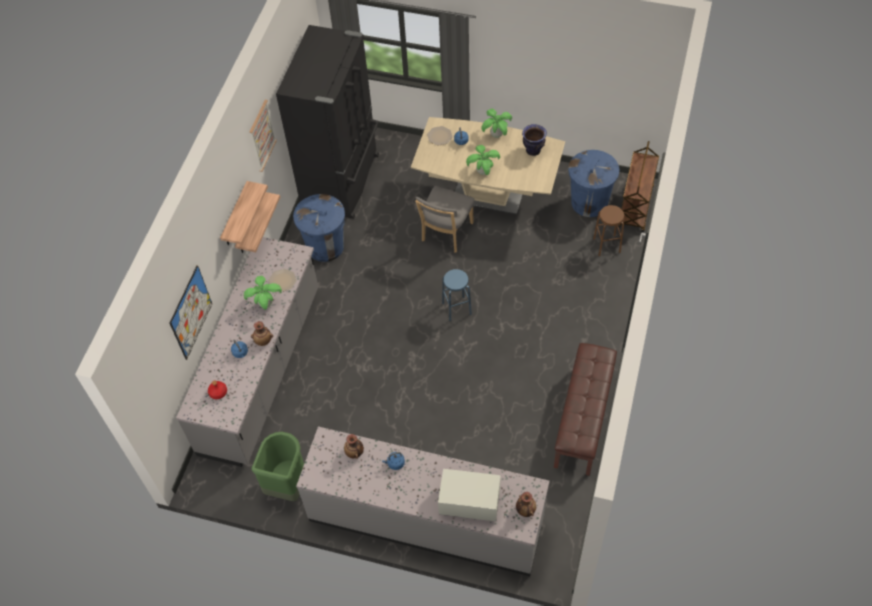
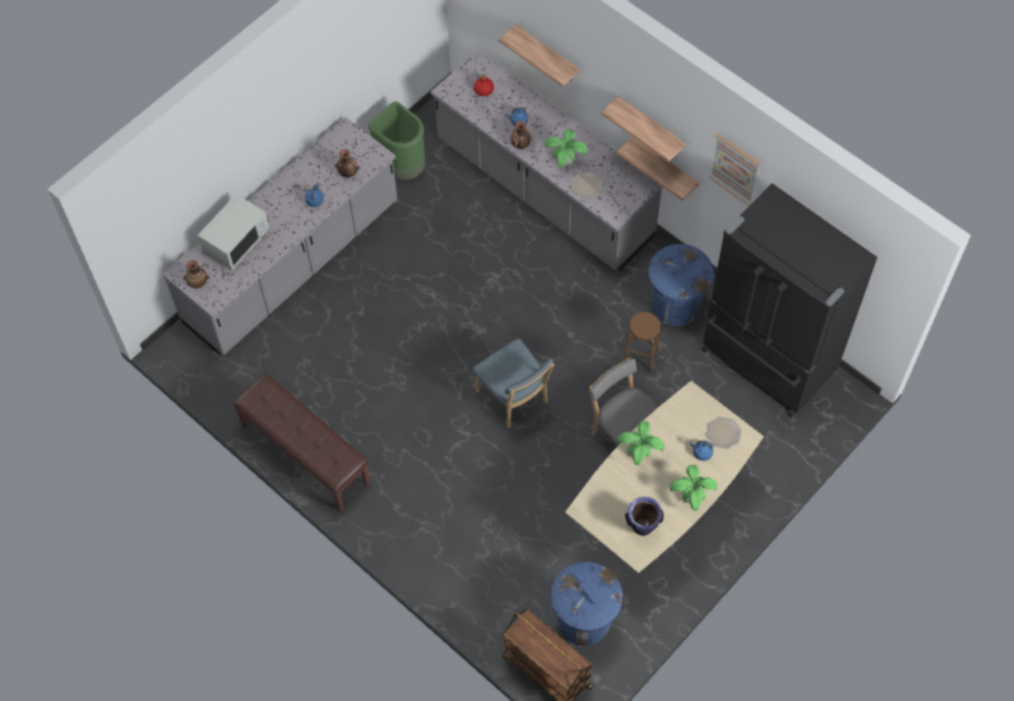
camera: 115 degrees right, 5 degrees up
(191, 312) = (547, 54): picture -> shelf
(457, 308) = (514, 399): blue stool -> blue chair
(606, 245) = (508, 604): brown stool -> brown stool (640, 356)

